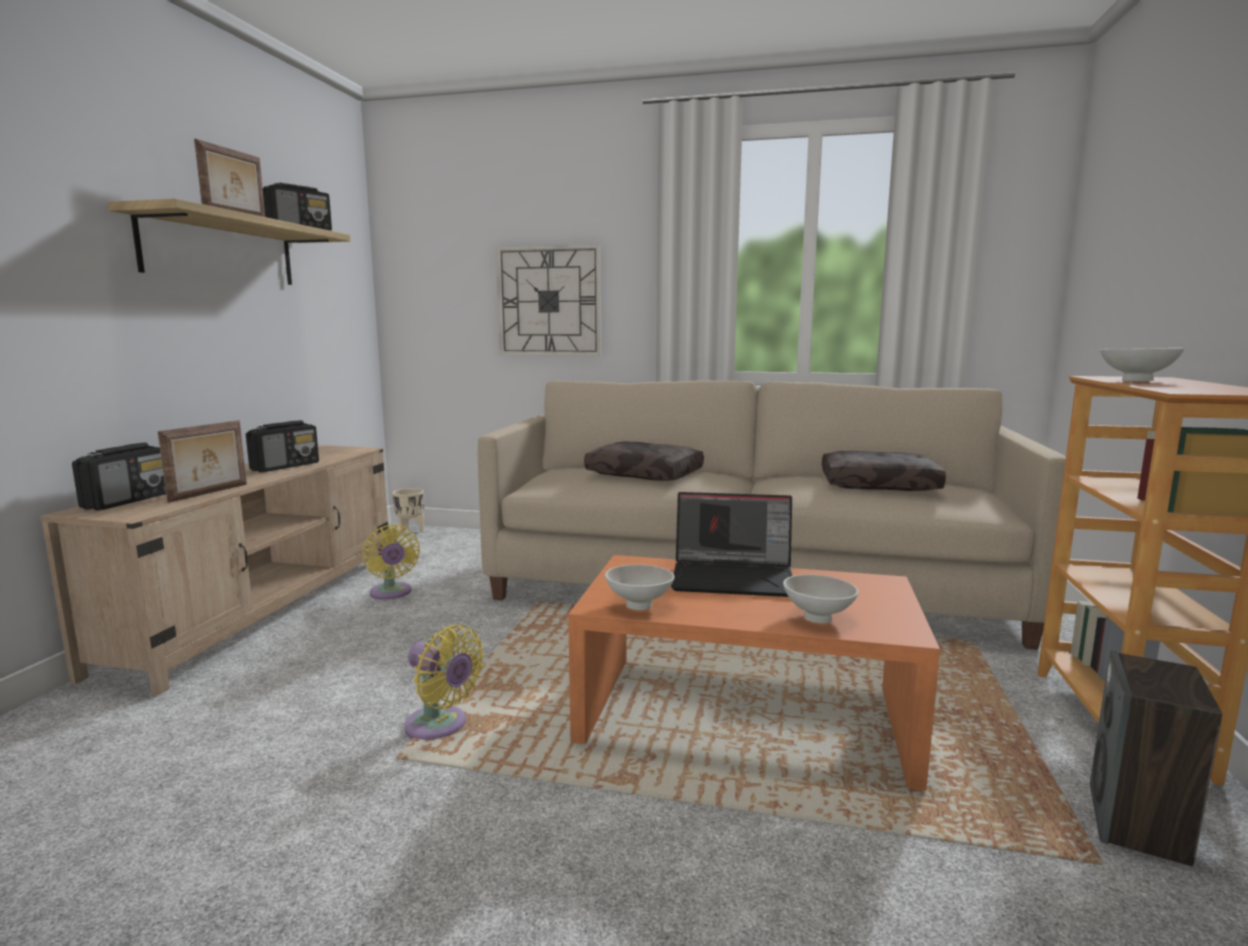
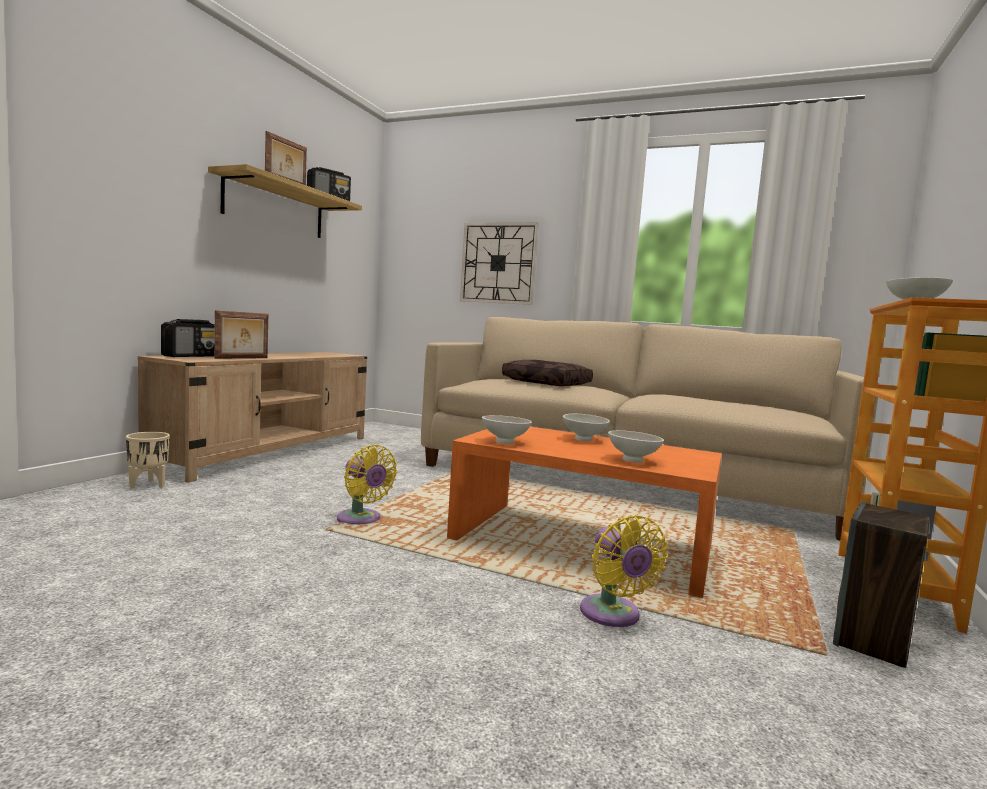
camera: 10 degrees right, 5 degrees down
(286, 466) = (297, 355): radio -> none
(391, 593) = (357, 454): yellow fan -> yellow fan (613, 615)
(410, 531) = (383, 426): beige planter -> beige planter (148, 485)
(734, 577) = (585, 439): laptop -> white bowl
(879, 485) = (727, 402): brown pillow -> none

